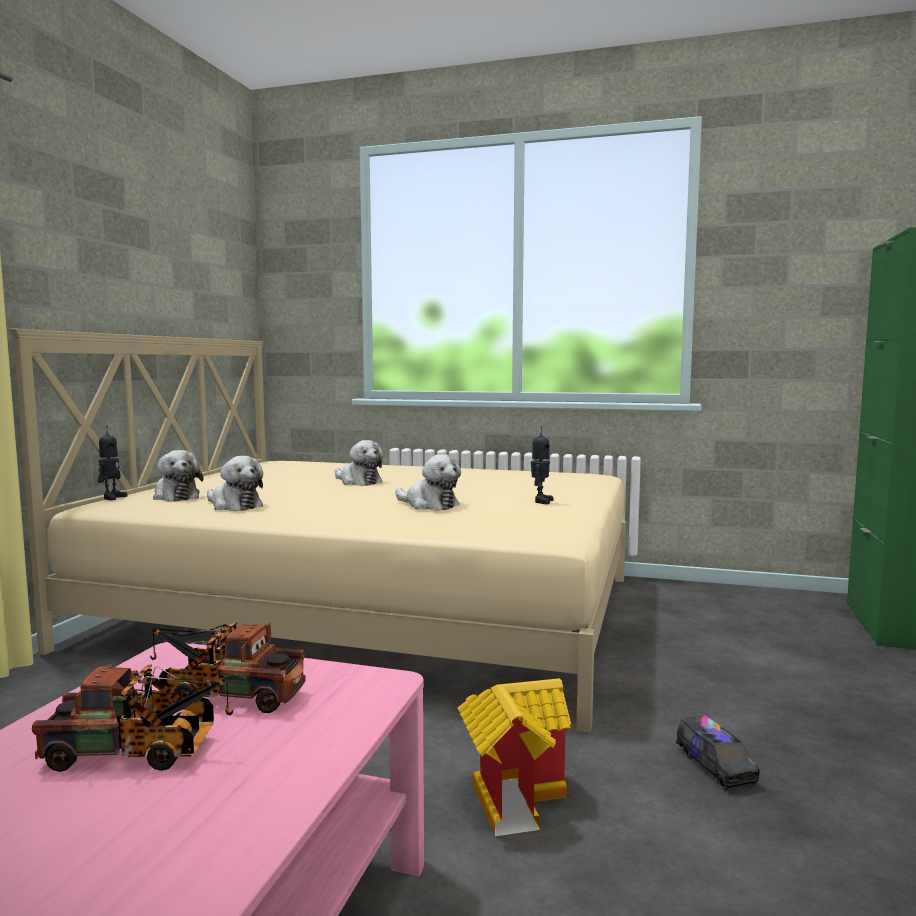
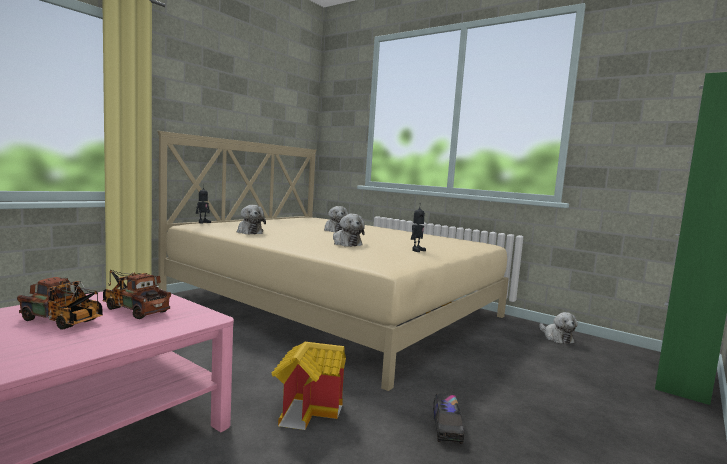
camera: 20 degrees right, 0 degrees up
(175, 496) = (231, 225): plush toy -> plush toy (556, 338)

